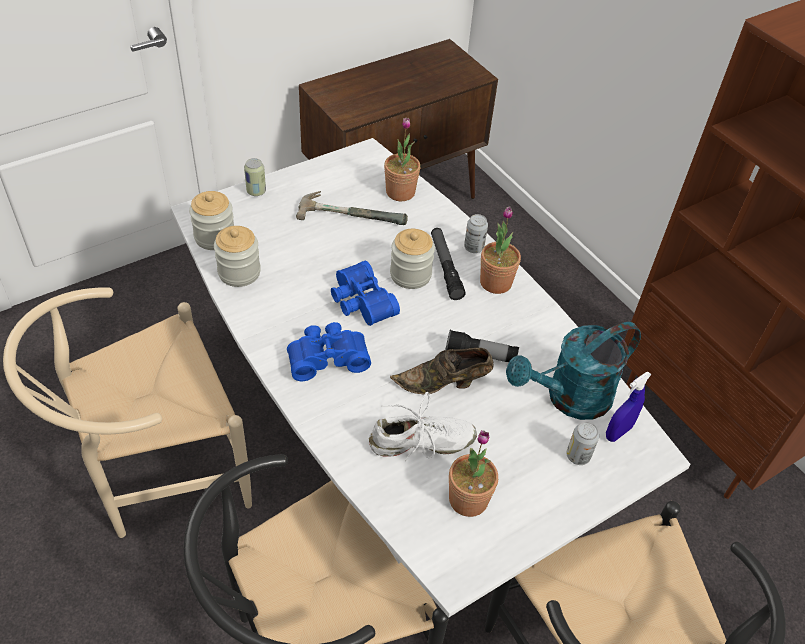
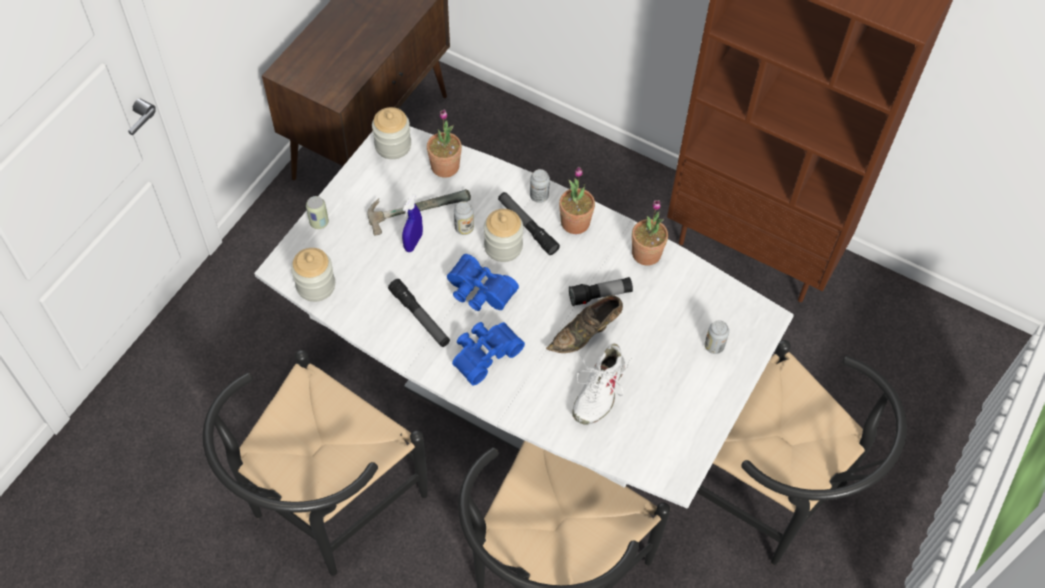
camera: 25 degrees left, 10 degrees up
(155, 474) = (325, 508): beige chair -> black chair
(239, 272) = (361, 310): jar -> jar (393, 145)
(289, 300) = (420, 317): none -> flashlight
(383, 245) = (464, 228): none -> can
(421, 443) = (598, 391): white shoe -> white shoe turned 150 degrees clockwise
(468, 499) = (656, 418): potted plant -> potted plant (646, 253)
(569, 398) = (684, 301): turquoise watering can -> none
(618, 432) = (733, 313): blue spray bottle -> blue spray bottle (413, 242)

